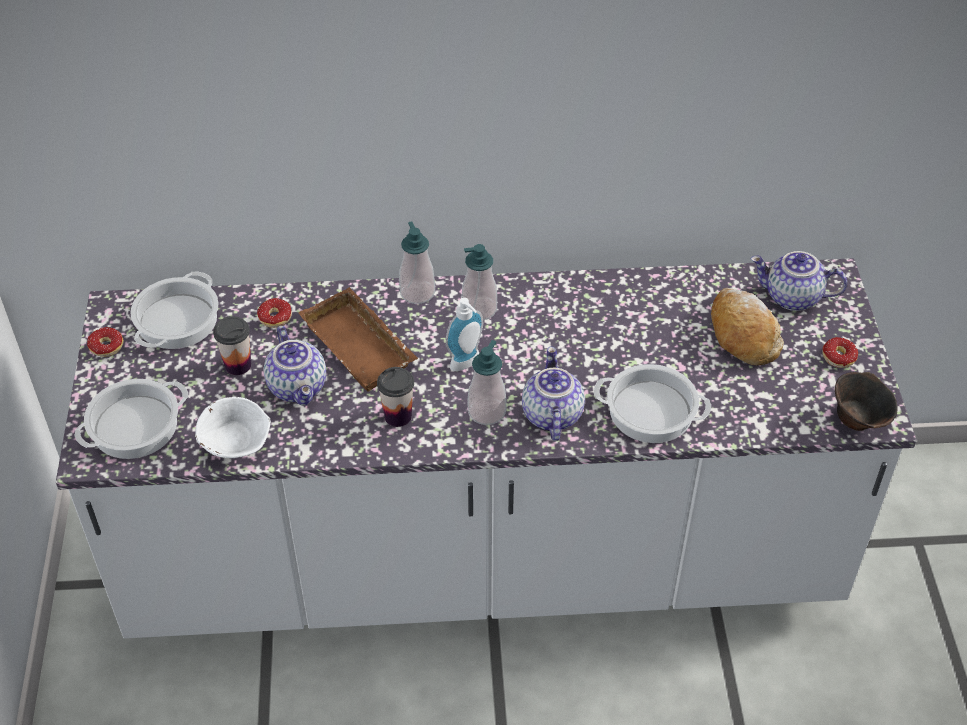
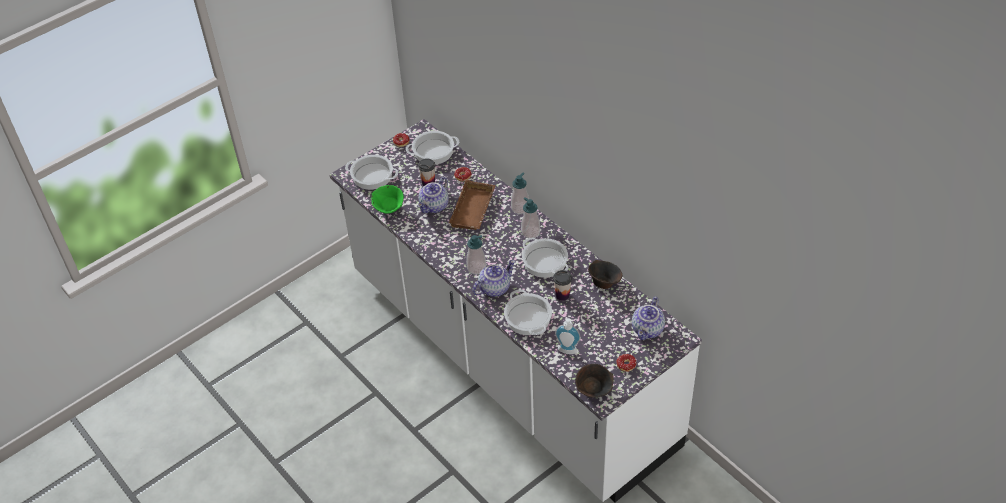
camera: 55 degrees right, 0 degrees up
(237, 446) = (389, 209): white bowl -> green bowl
(398, 416) = (448, 243): cup -> cup (562, 295)
(467, 364) = (496, 247): soap dispenser -> soap dispenser (567, 352)
(555, 328) = (544, 262): none -> cooking pot
(659, 290) = (604, 282): none -> brown bowl
(742, 335) = (605, 324): bread -> none
(792, 298) = (648, 330): teapot -> teapot turned 135 degrees counterclockwise

